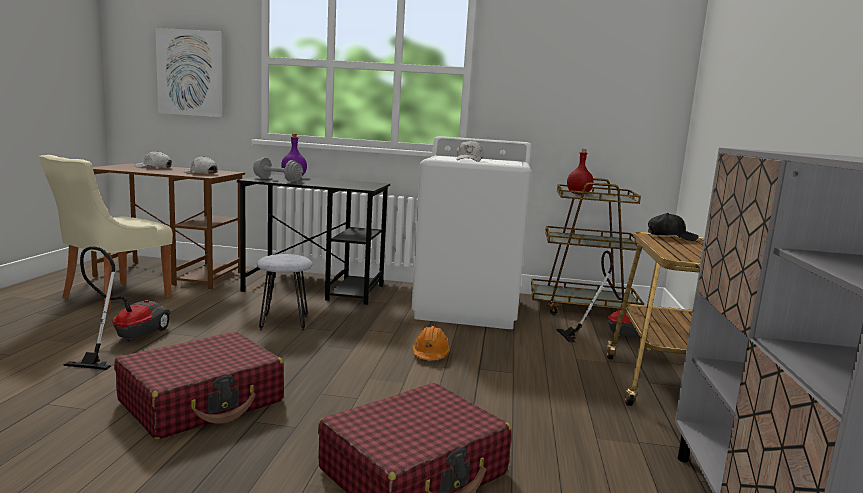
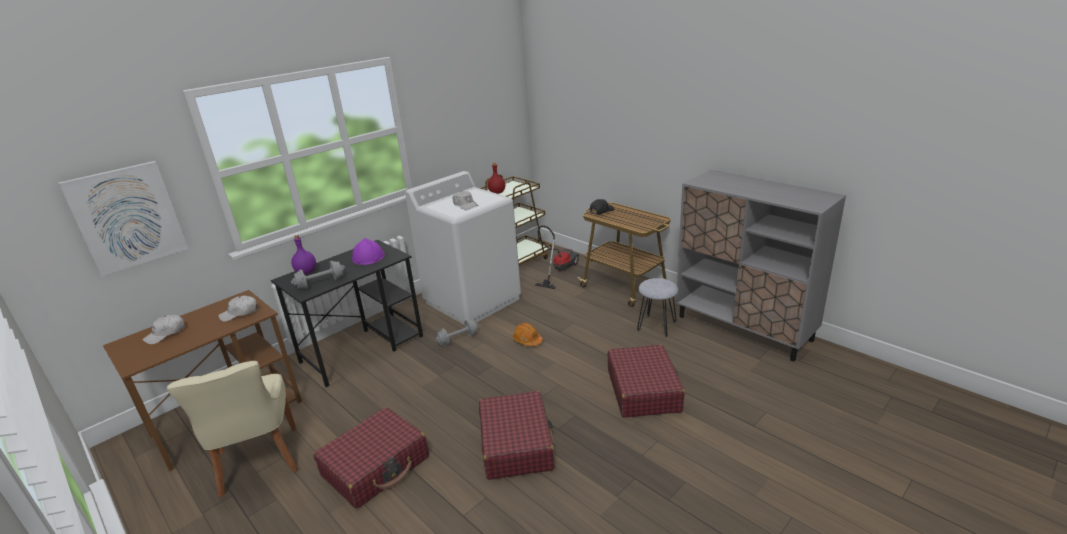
camera: 50 degrees left, 15 degrees up
(125, 340) = (376, 466): vacuum cleaner -> red suitcase
(283, 322) = (419, 382): grey stool -> grey stool (656, 326)
(348, 184) = (368, 257): none -> purple hard hat
(382, 320) = (458, 339): none -> grey dumbbell

